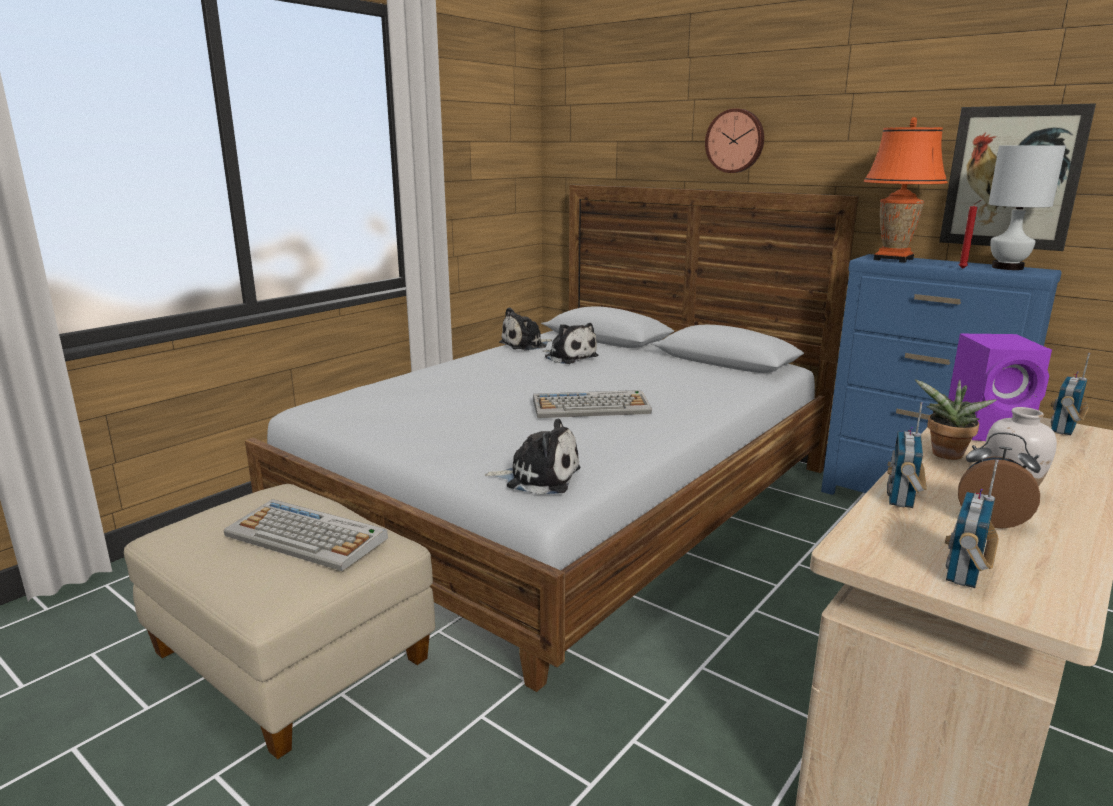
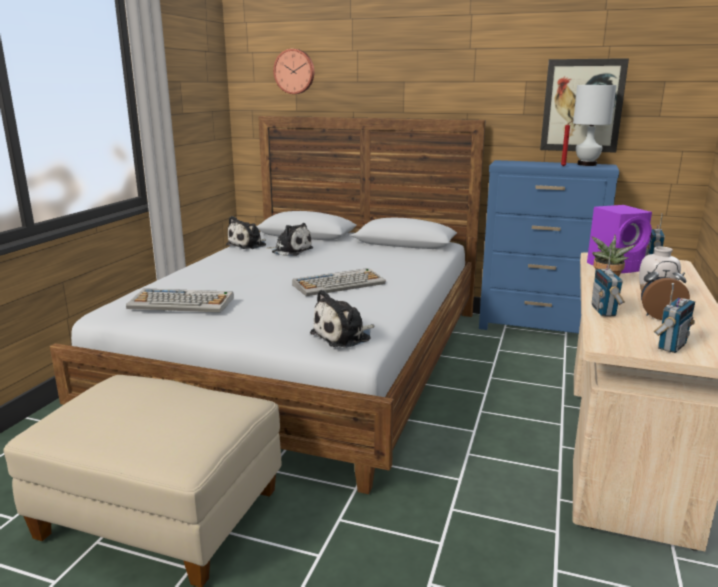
camera: 20 degrees left, 0 degrees up
(308, 537) = (181, 408): keyboard -> keyboard (182, 303)
(538, 477) = (344, 336): plush toy -> plush toy turned 150 degrees clockwise
(735, 141) = (392, 81): wall clock -> wall clock (294, 71)
(893, 259) = (515, 162): orange table lamp -> none
(965, 573) = (671, 346): radio -> radio turned 150 degrees counterclockwise

